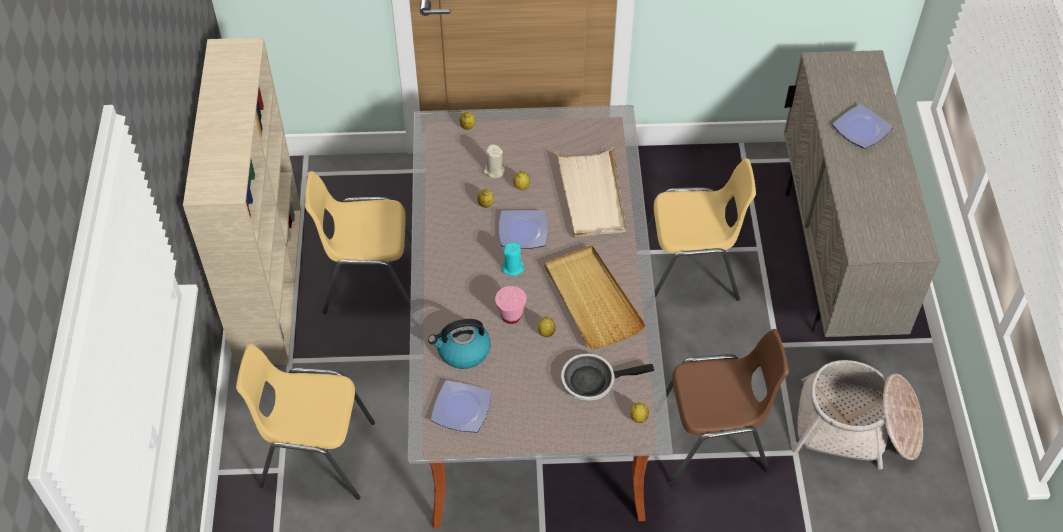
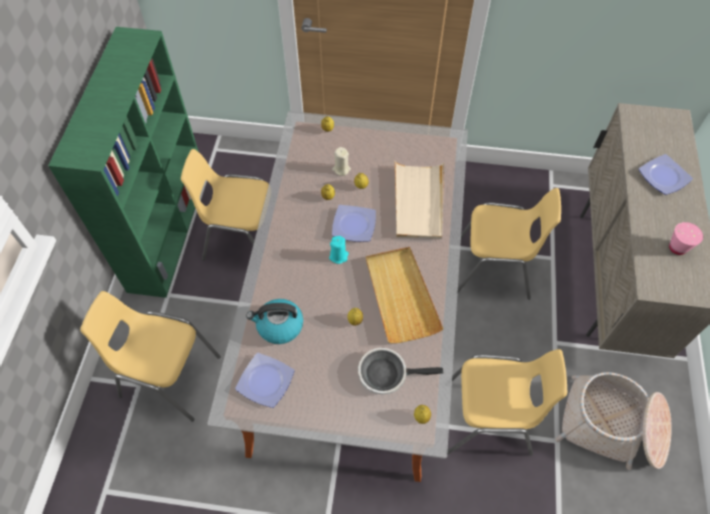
camera: 10 degrees right, 5 degrees up
(269, 282) = (168, 229): beige bookcase -> green bookcase
(511, 316) = (328, 300): pink cup -> pink cup (677, 248)
(712, 442) = (488, 420): brown chair -> yellow chair

